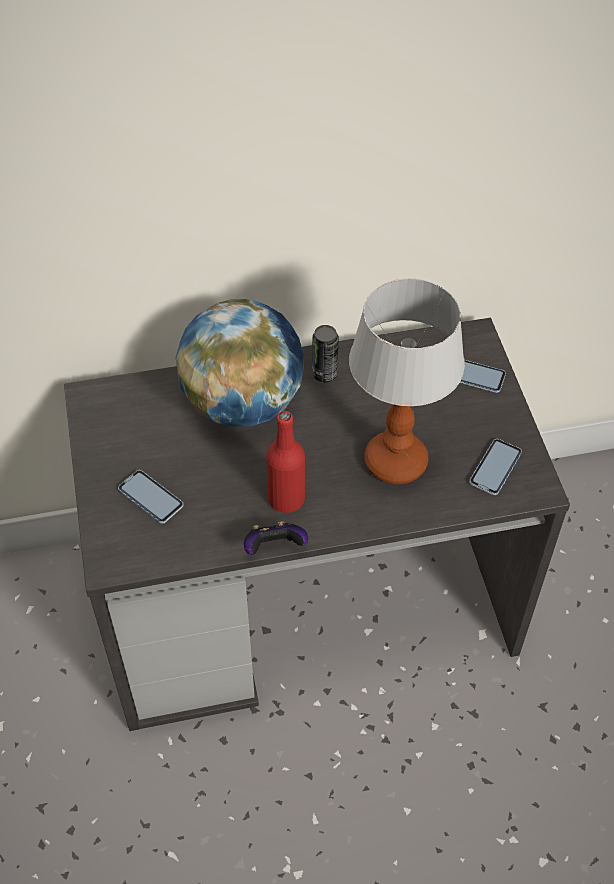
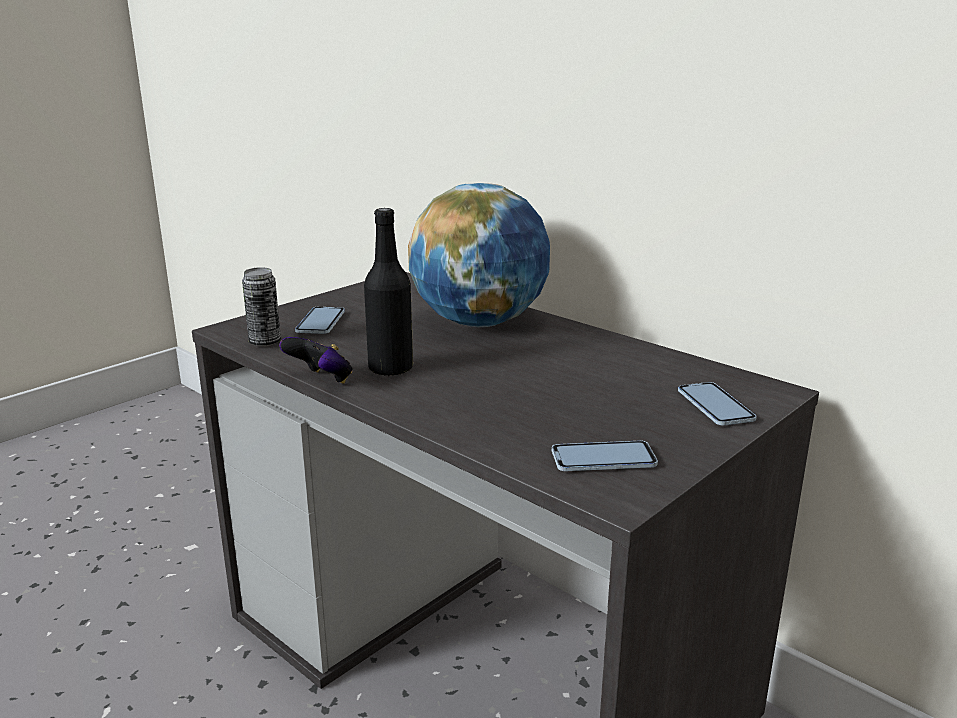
camera: 55 degrees right, 30 degrees down
(286, 499) = (390, 369): red bottle -> black bottle
(324, 374) = (574, 341): can -> can (265, 342)
(396, 462) = (518, 403): table lamp -> none

